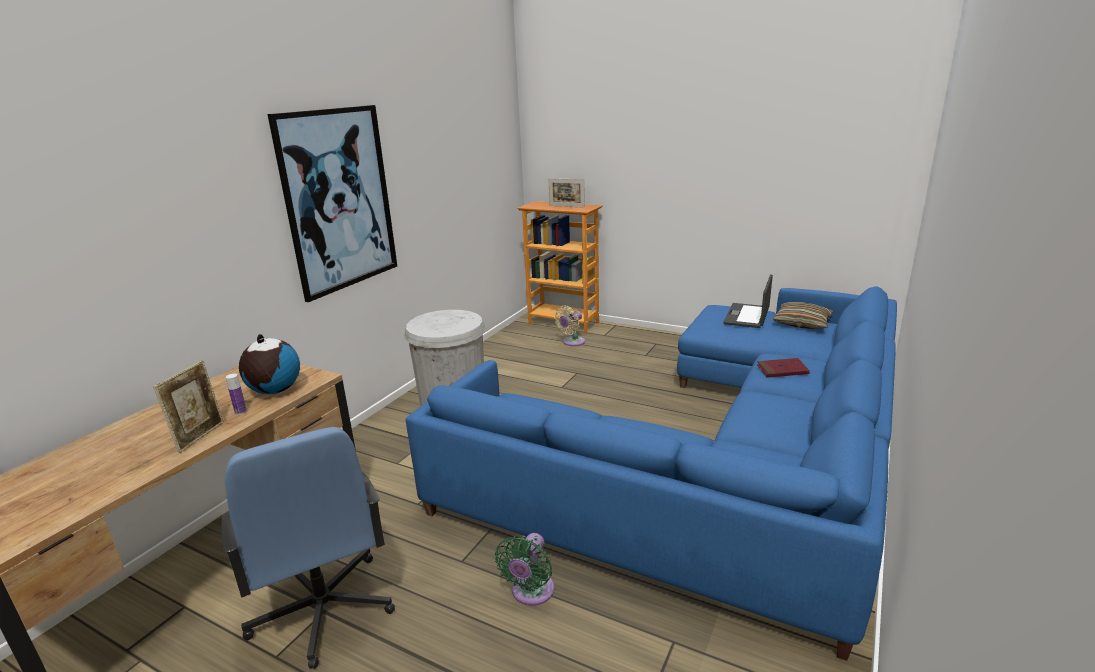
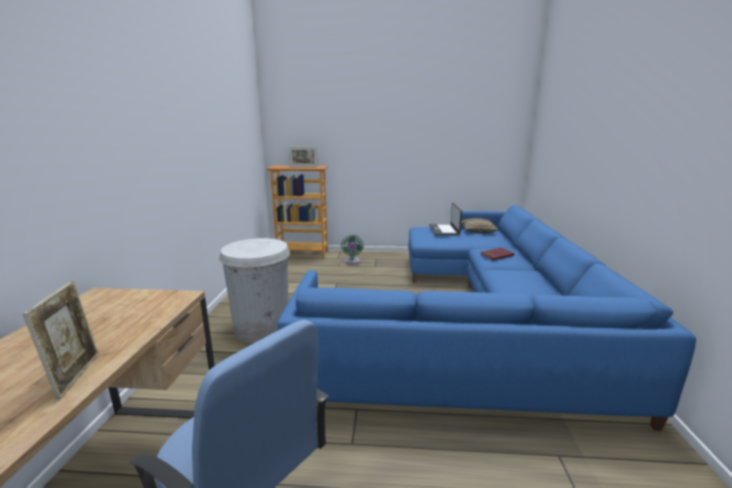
camera: 25 degrees left, 5 degrees down
(240, 411) = (113, 340): bottle -> none
(275, 391) = (140, 315): globe -> none
(339, 200) = (153, 140): picture -> none
(531, 593) = (429, 452): green fan -> green fan (352, 261)
(572, 342) = (318, 265): beige fan -> none

